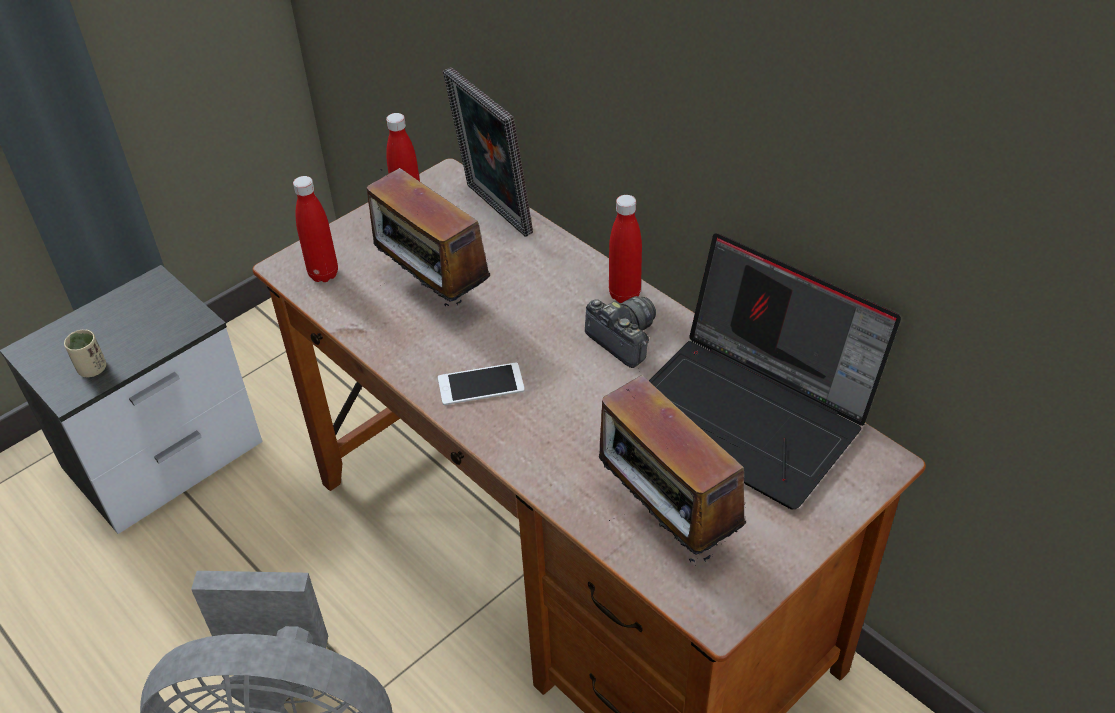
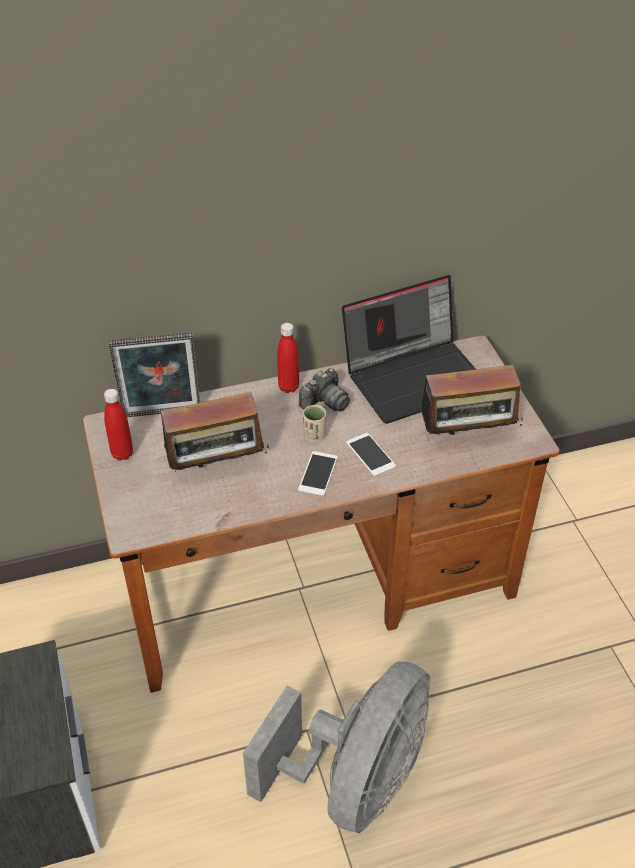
camera: 65 degrees left, 0 degrees up
(92, 369) = (36, 743): beige cup -> beige cup (314, 436)
(323, 274) = (154, 517): red bottle -> none
(551, 423) = (370, 454): none -> phone
(623, 339) = (325, 402): camera -> camera turned 150 degrees clockwise

